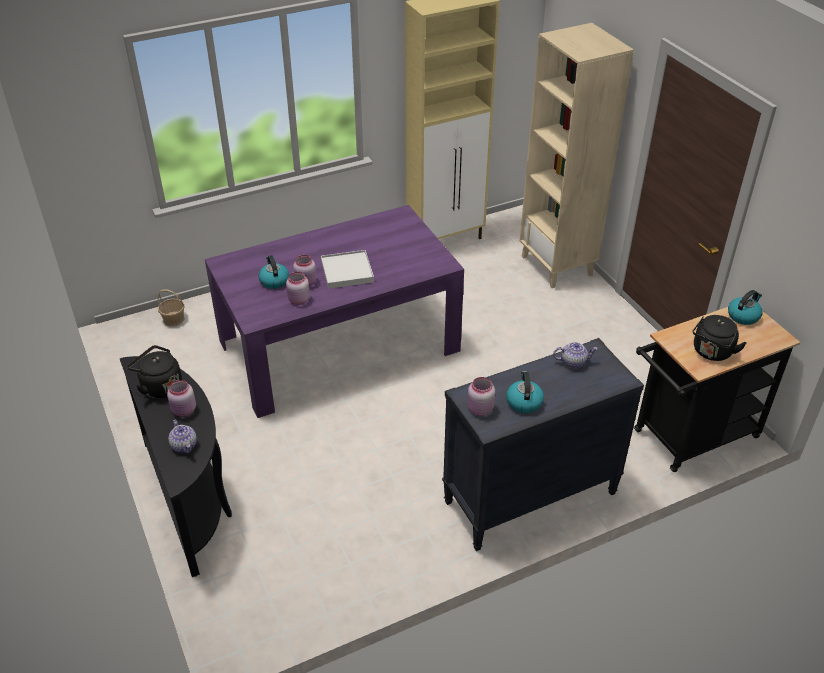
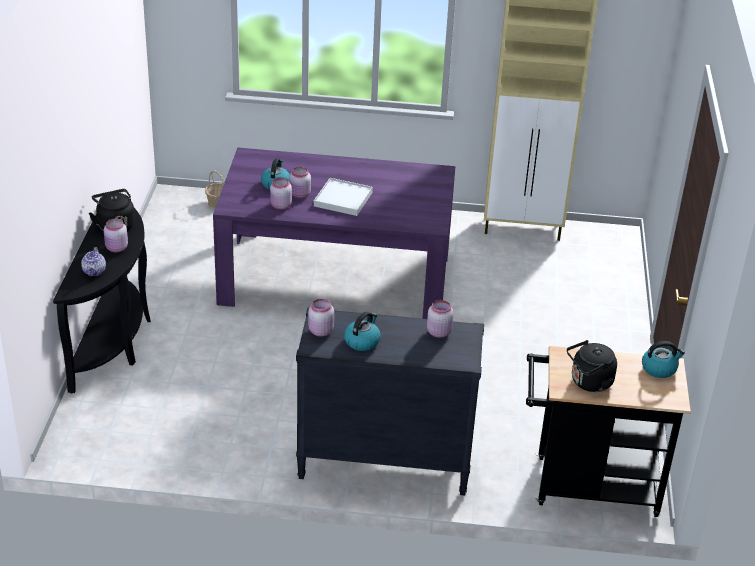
camera: 30 degrees right, 5 degrees down
(557, 266) = (612, 293): beige bookcase -> none
(573, 362) = (438, 332): teapot -> pink jar

